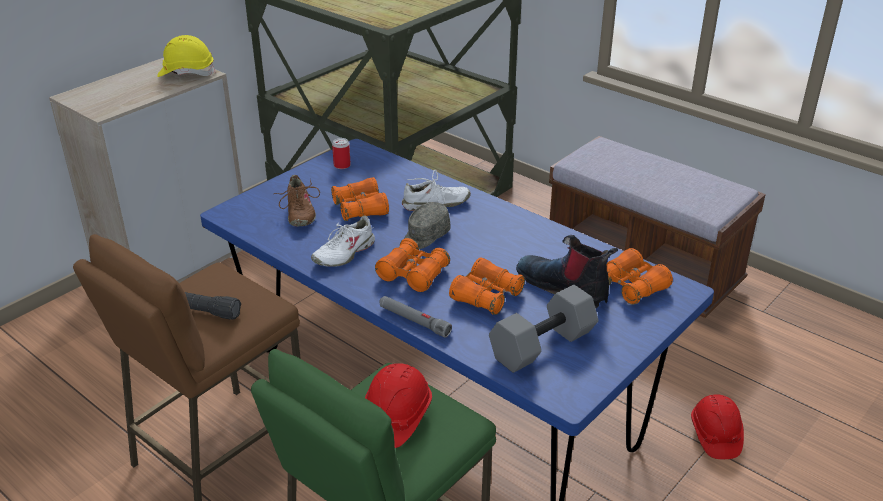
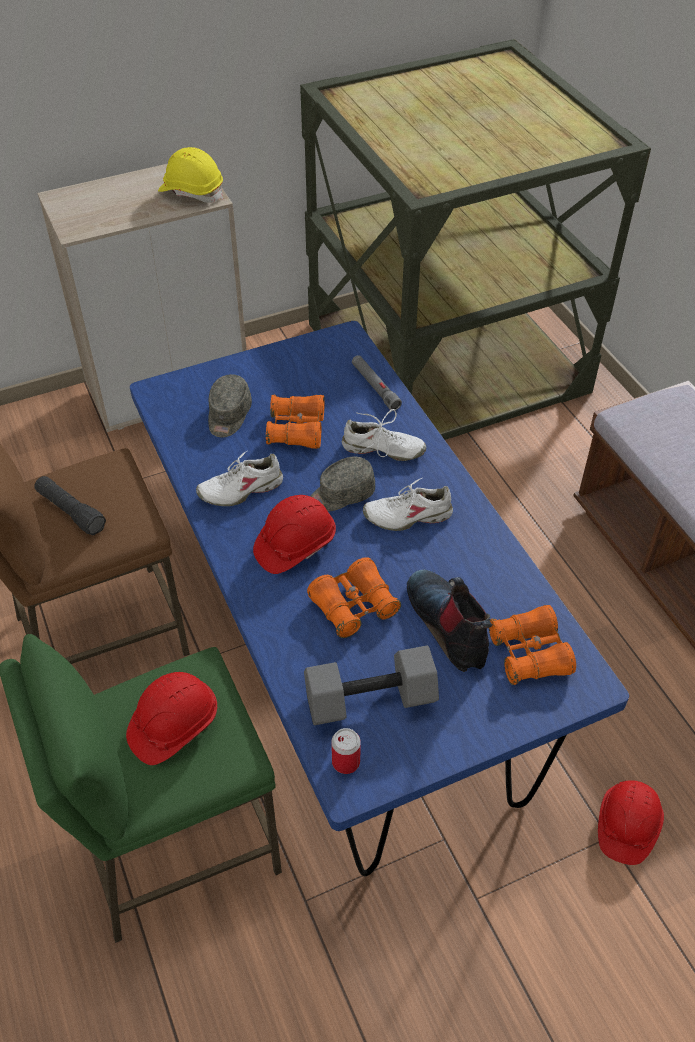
camera: 25 degrees right, 15 degrees up
(299, 213) = (228, 415): brown shoe -> grey cap
(342, 165) = (315, 358): can -> can (346, 762)
(413, 274) = (295, 545): orange binoculars -> red hard hat
(414, 321) = (255, 611): grey flashlight -> grey flashlight (375, 386)
(484, 235) = (408, 515): none -> white shoe

